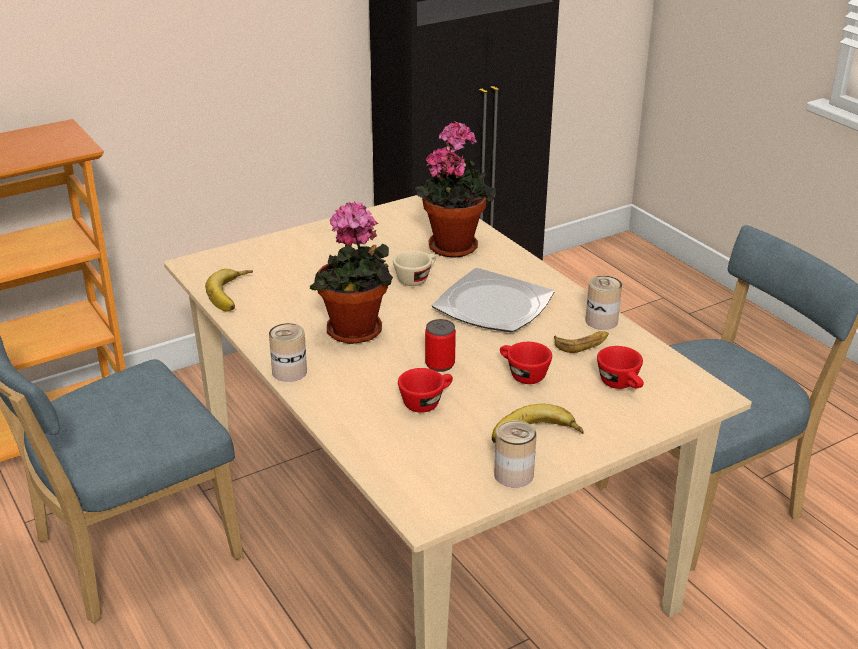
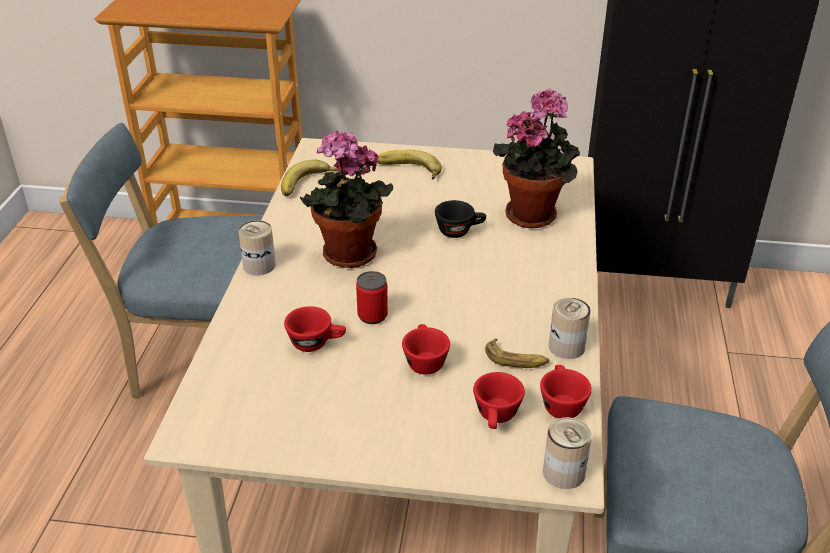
camera: 40 degrees right, 5 degrees up
(416, 278) = (459, 231): beige cup -> black cup
(493, 306) = (489, 285): plate -> none
(513, 474) = (291, 445): can -> can (564, 472)
(535, 436) = (355, 422): banana -> banana (407, 171)
(647, 356) = (560, 403): none -> red cup

